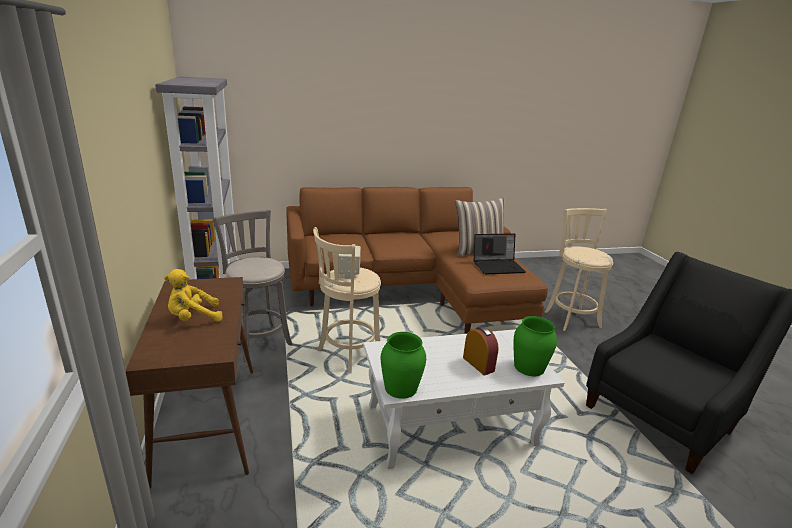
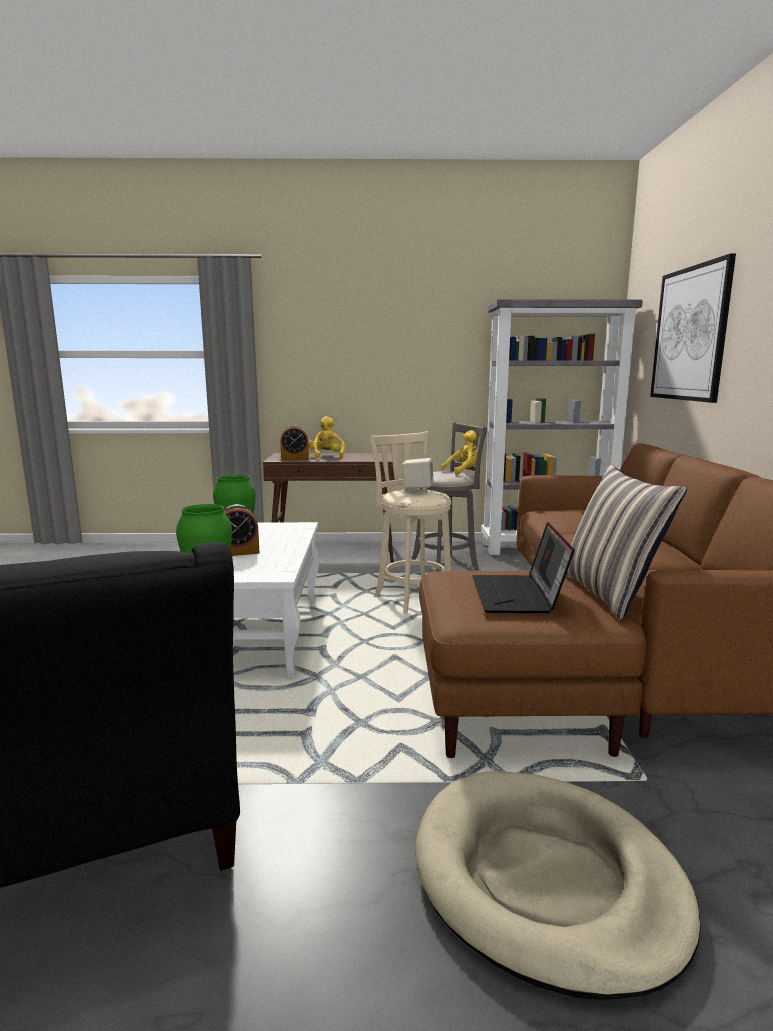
camera: 105 degrees right, 10 degrees down
(213, 338) = (295, 459): none -> alarm clock
(245, 258) = (463, 472): none -> yellow plush toy
(301, 113) = (690, 334): none -> picture
(570, 318) = (546, 880): beige stool -> beige dog bed

